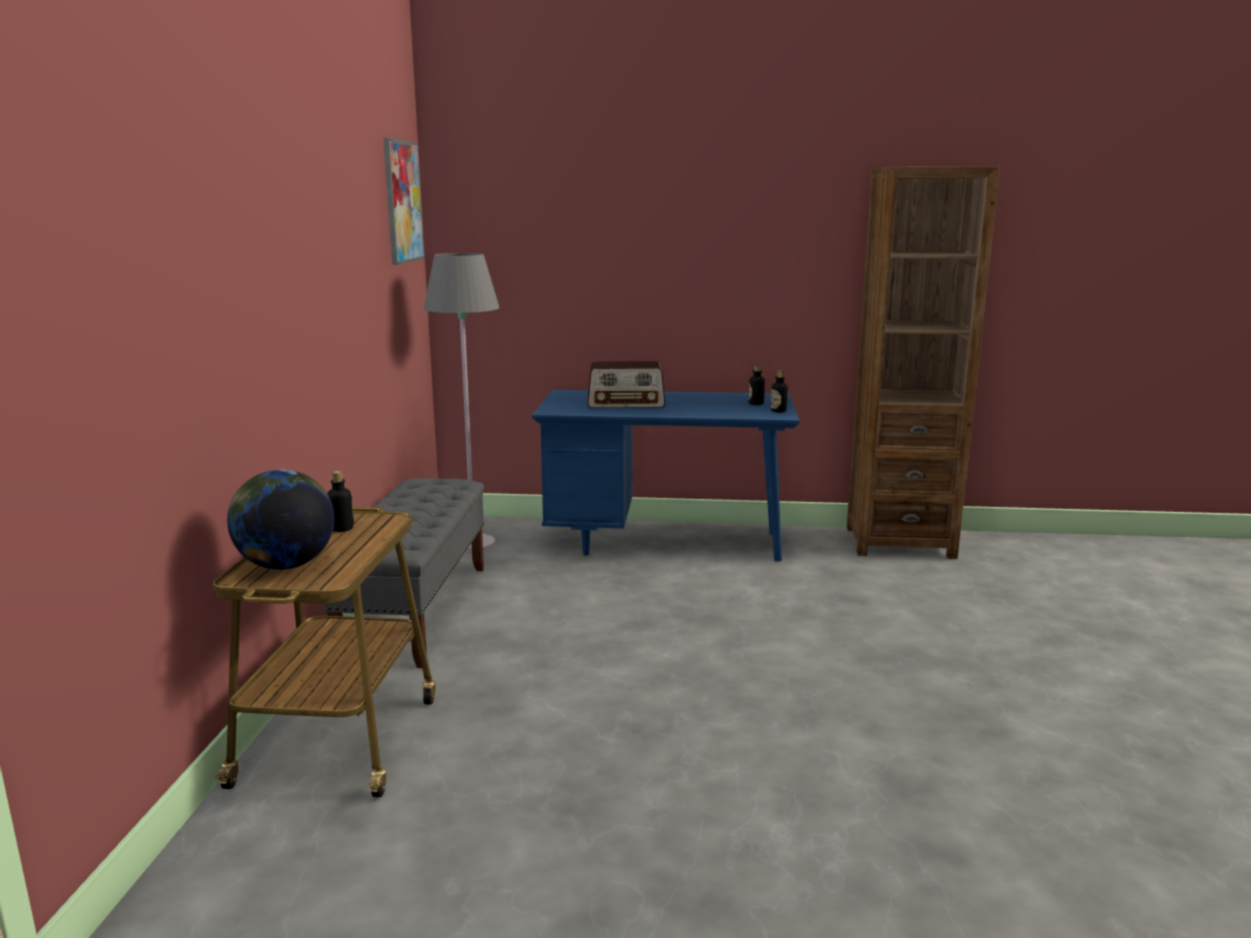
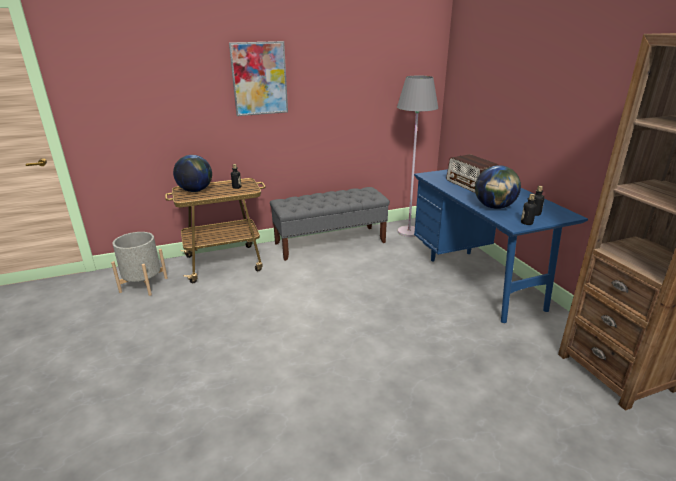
camera: 65 degrees right, 10 degrees up
(292, 881) = (144, 285): none -> grey planter
(402, 202) = (414, 44): picture -> picture (259, 79)
(716, 411) = (494, 207): none -> globe

